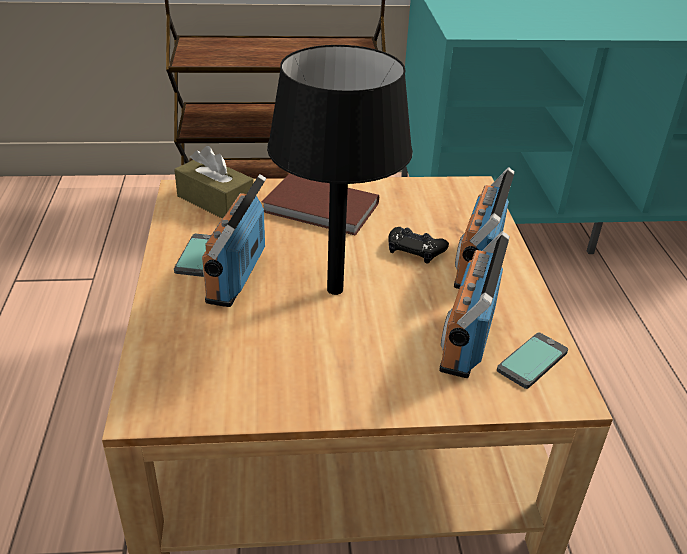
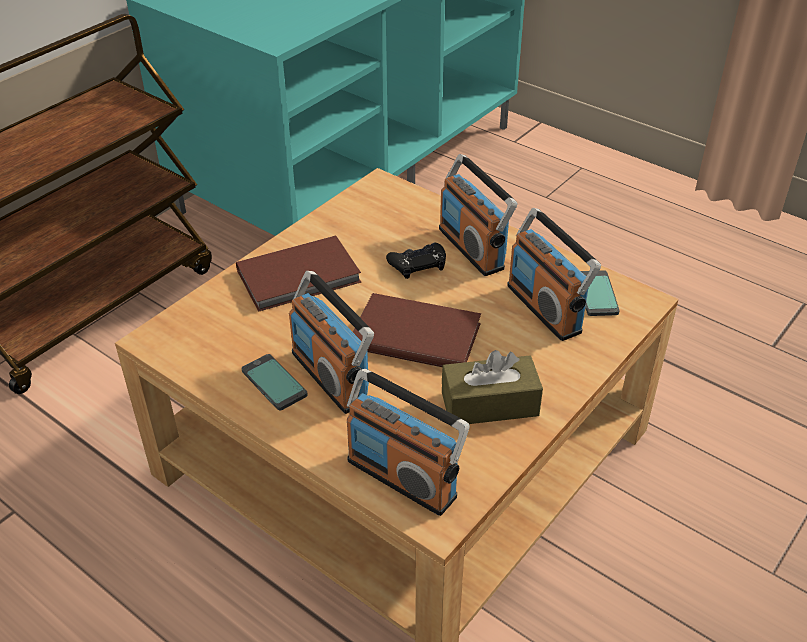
camera: 45 degrees left, 5 degrees up
(169, 367) = (402, 477): none -> radio
(215, 201) = (203, 328): brown tissue box -> brown tissue box (489, 404)
(335, 289) = (415, 334): black table lamp -> brown book

